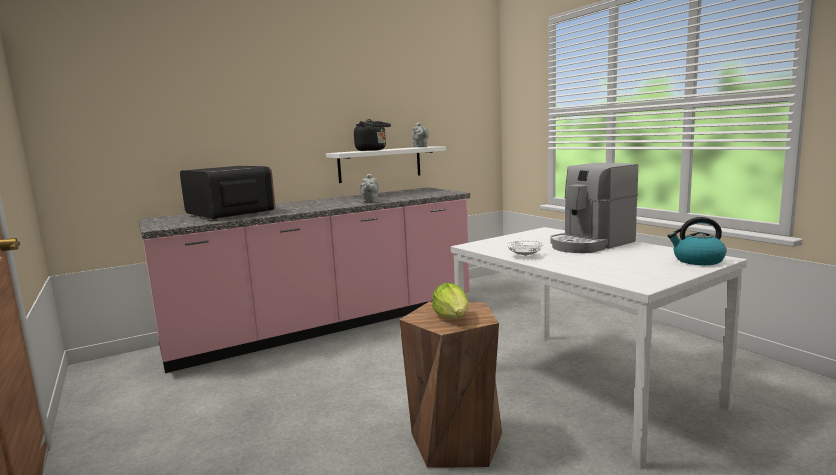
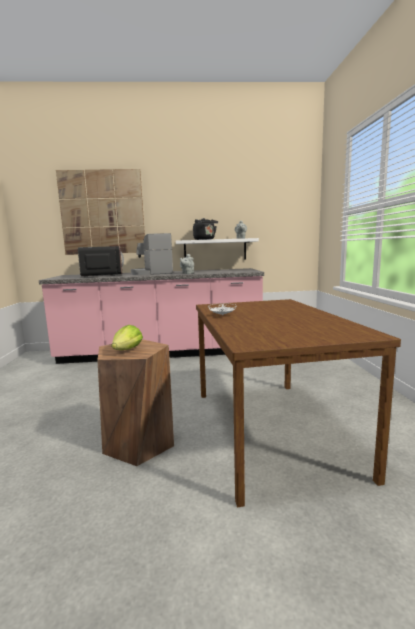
camera: 25 degrees right, 0 degrees up
(208, 110) = (102, 212): none -> picture
(583, 387) = (272, 430): white dining table -> brown dining table
(590, 244) = (291, 312): coffee machine -> coffee machine (153, 273)
(697, 261) = (346, 334): kettle -> none

